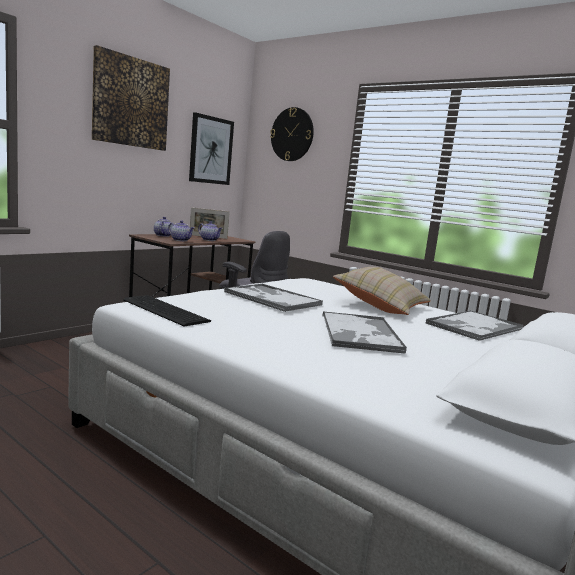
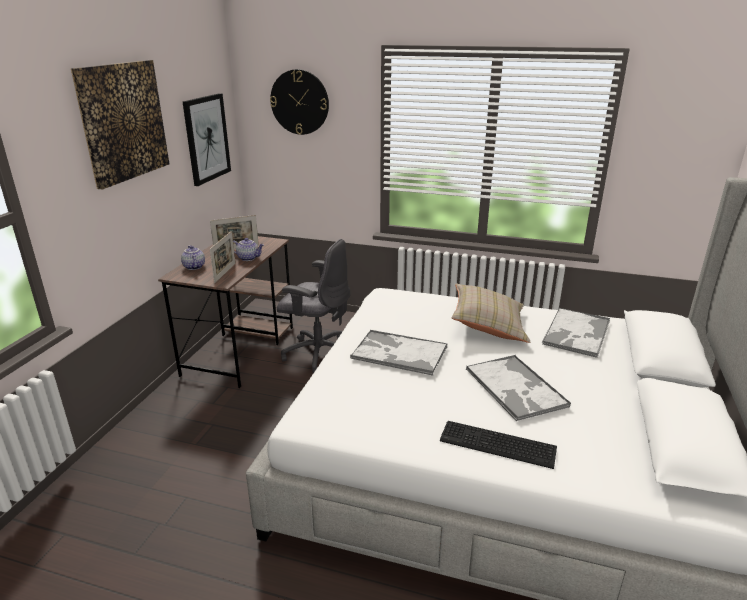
camera: 20 degrees left, 15 degrees up
(164, 311) = (342, 422): keyboard -> keyboard (498, 445)
(181, 240) = (225, 273): teapot -> picture frame

